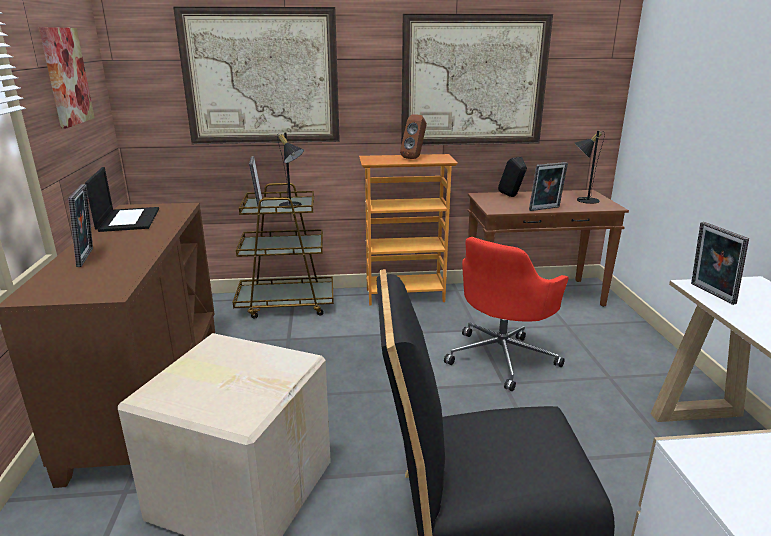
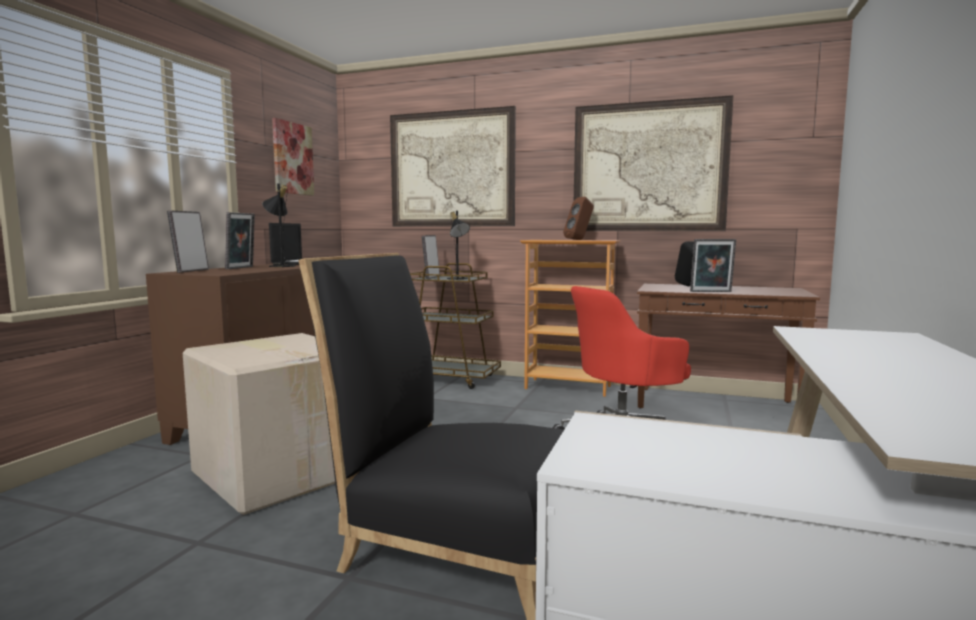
camera: 25 degrees right, 15 degrees down
(583, 200) = (772, 290): black table lamp -> black table lamp (281, 266)
(710, 294) = (808, 334): picture frame -> picture frame (190, 271)

